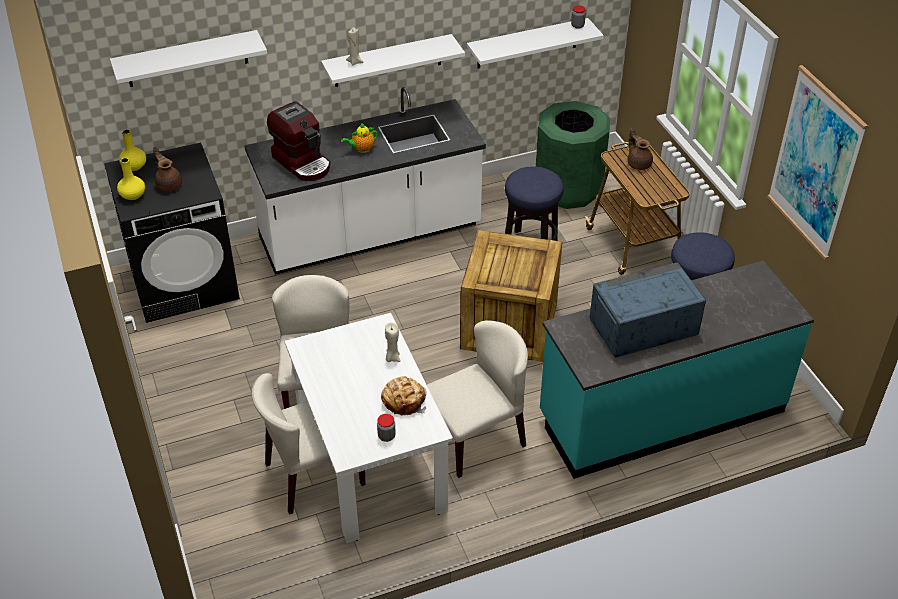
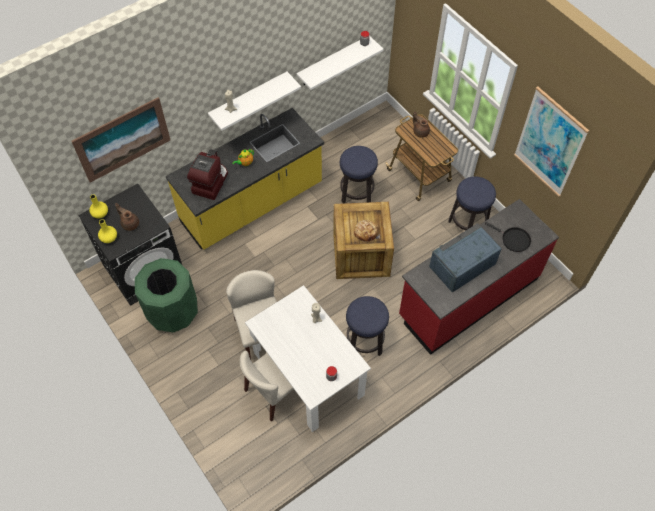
camera: 15 degrees left, 15 degrees up
(187, 59) = (123, 140): white shelf -> picture
(303, 162) = (210, 182): coffee machine -> coffee machine turned 105 degrees counterclockwise
(370, 234) = (252, 204): white counter -> yellow counter
(404, 400) = (333, 348): bread -> bread (366, 232)
(475, 438) = (365, 341): beige chair -> stool
(568, 190) = (367, 141): green trash can -> green trash can (173, 312)
(660, 413) = (468, 297): turquoise counter -> red counter
(737, 309) = (513, 240): none -> black frying pan

